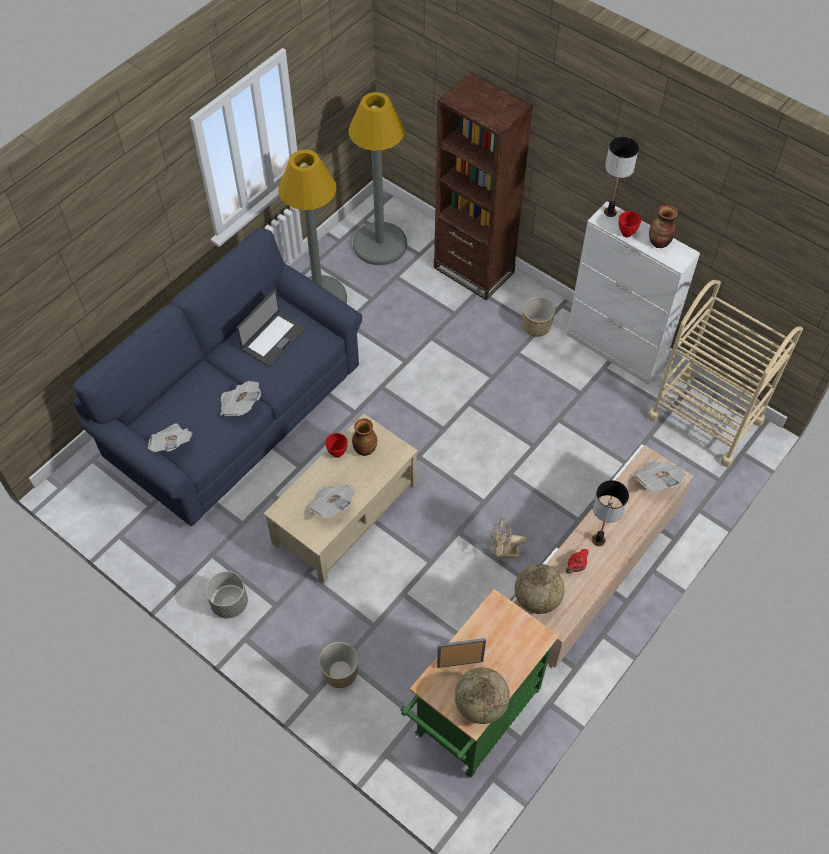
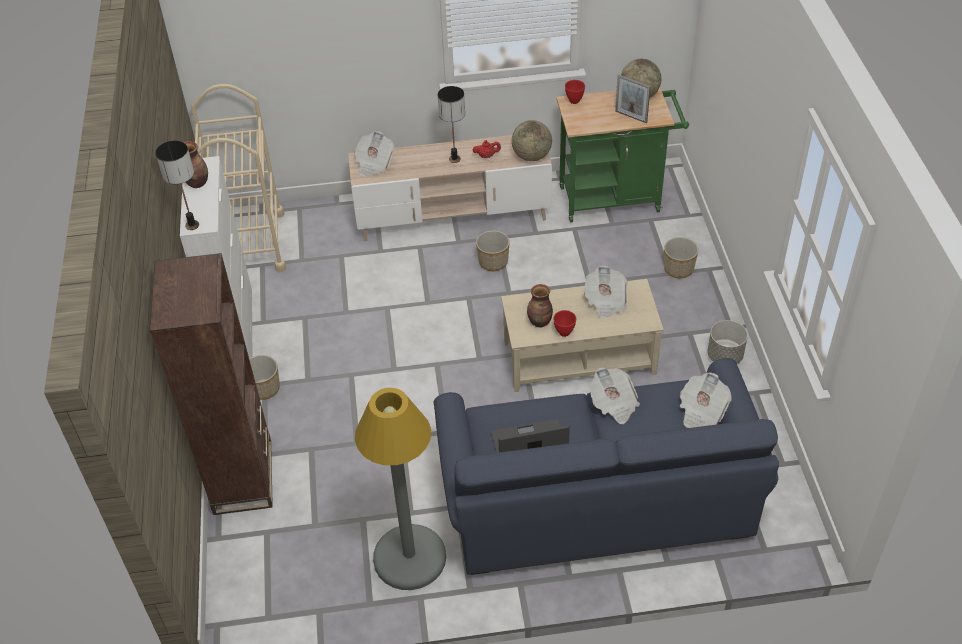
camera: 135 degrees left, 10 degrees down
(379, 244) = (287, 574): grey floor lamp -> none
(503, 552) = (493, 262): beige fan -> planter
(627, 233) = (207, 203): red bowl -> red bowl (573, 101)

